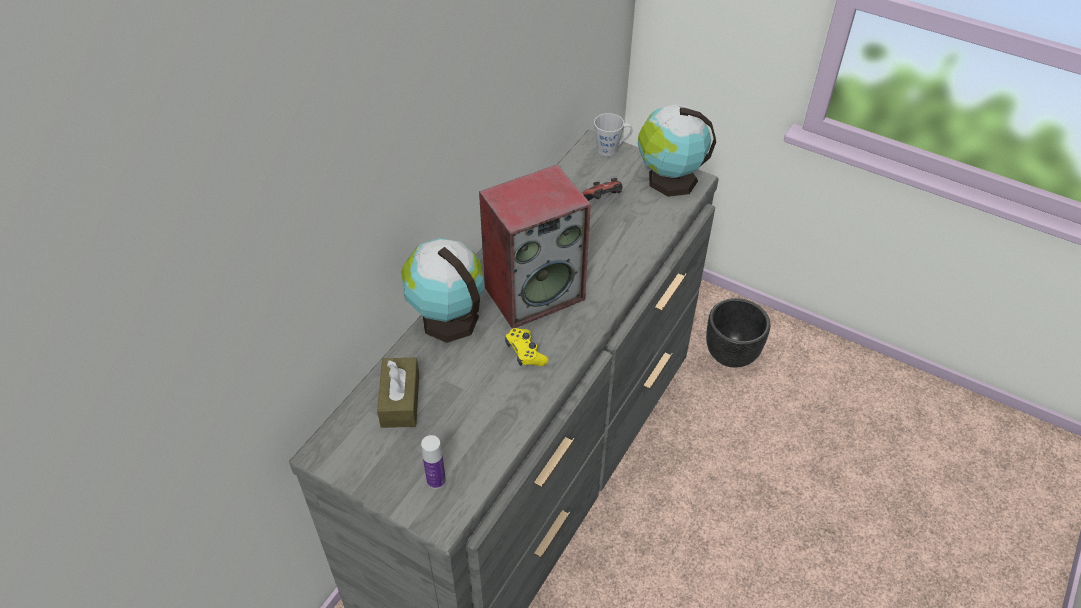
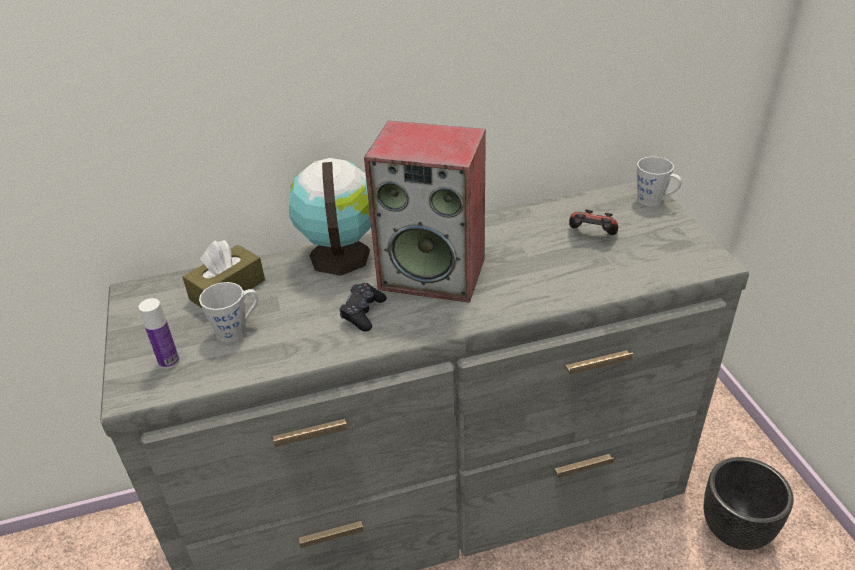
camera: 45 degrees right, 10 degrees down
(453, 424) = (237, 329): none -> grey mug
(525, 352) = (363, 313): yellow game controller -> black game controller
(669, 180) = (685, 250): globe -> none

